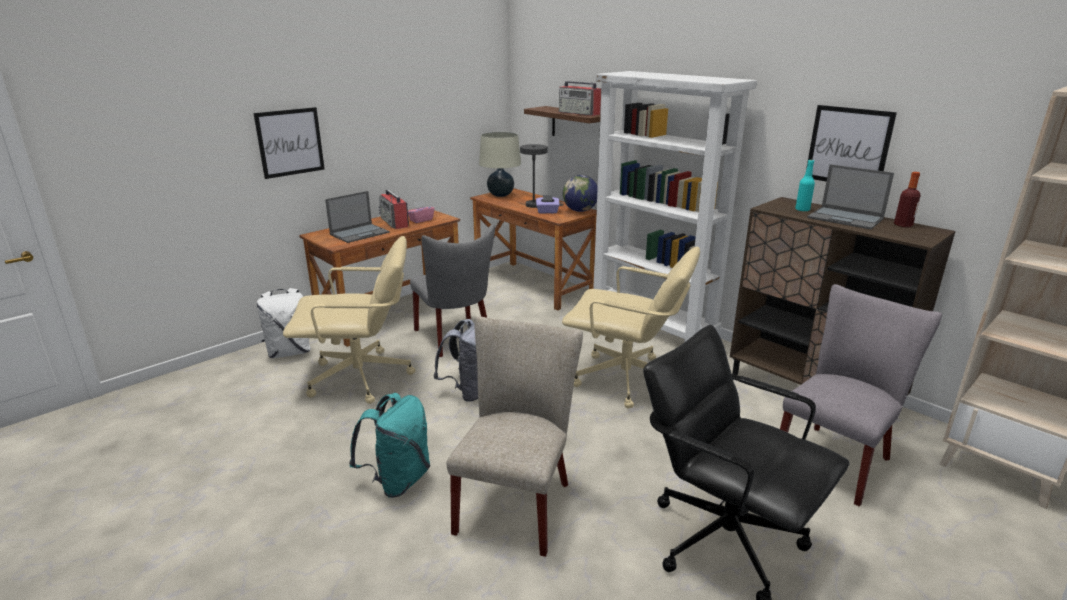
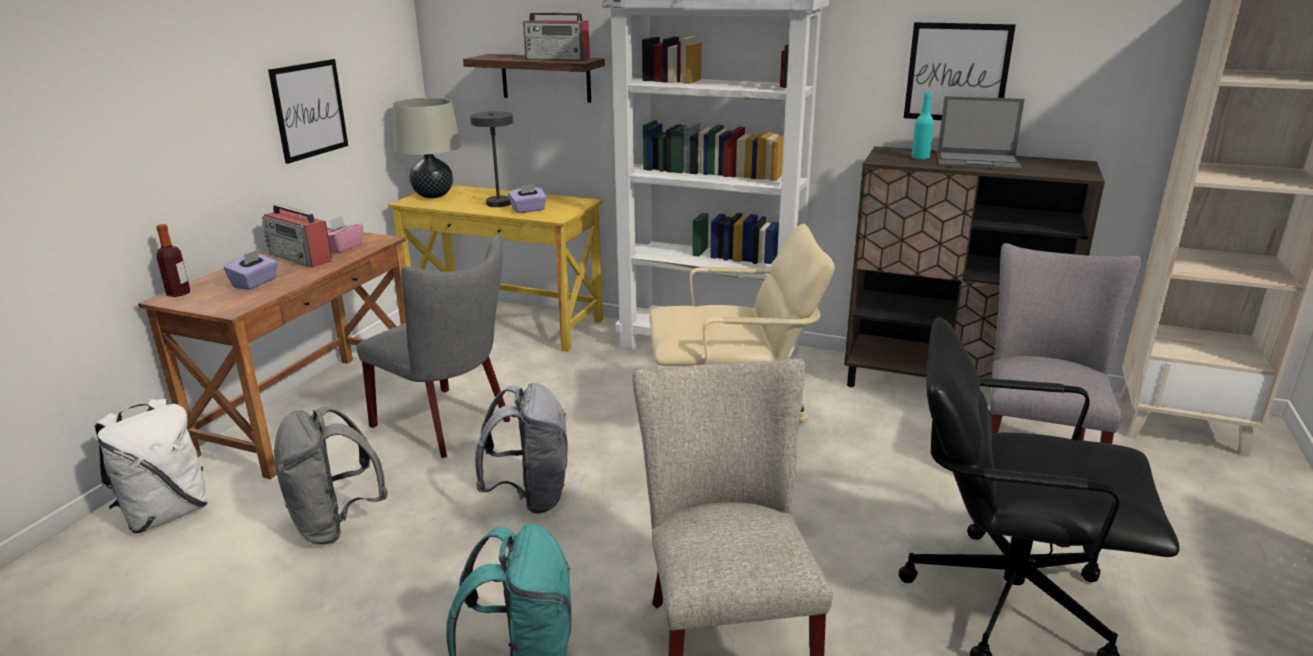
camera: 25 degrees left, 0 degrees up
(290, 142) = (100, 137): picture -> picture (309, 110)
(360, 233) = (255, 283): laptop -> purple tissue box
(361, 378) = (335, 524): beige office chair -> grey backpack
(534, 285) = (506, 323): brown desk -> yellow desk
(580, 211) = (573, 202): globe -> none
(903, 225) = (1042, 161): bottle -> bottle (178, 293)

